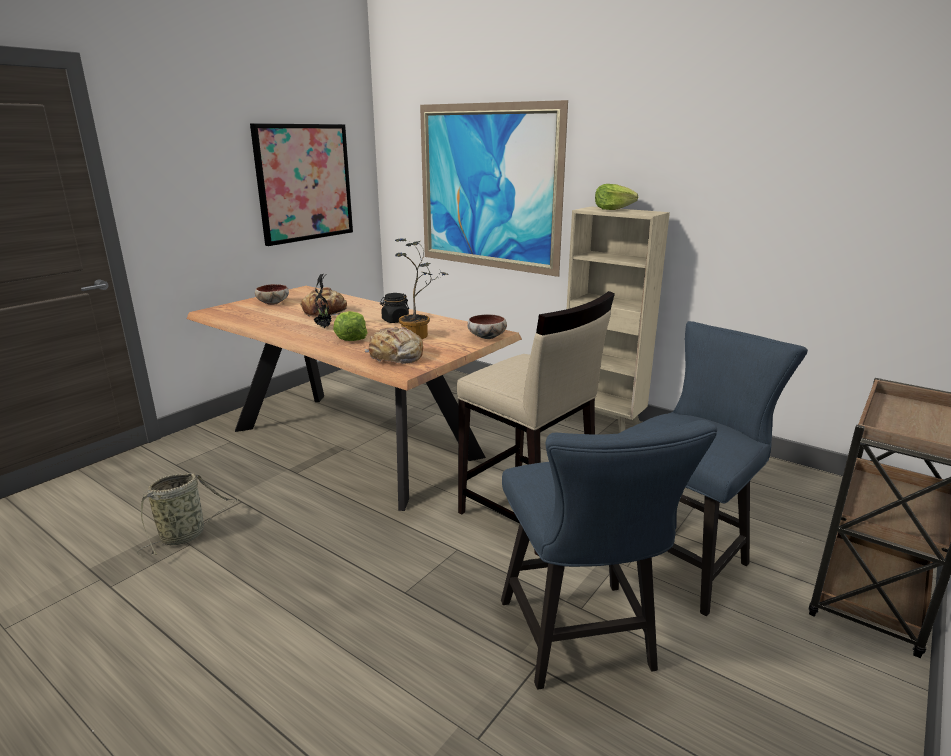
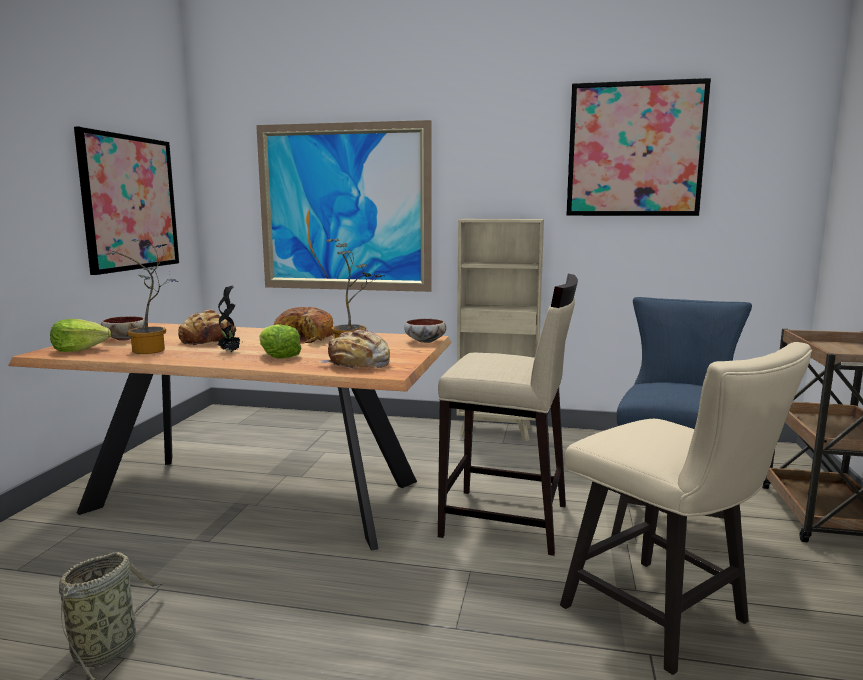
camera: 25 degrees left, 10 degrees down
(274, 319) = (152, 351): none -> potted plant
(395, 320) = (305, 339): black jar -> bread
(581, 642) = (666, 619): blue chair -> beige chair
(612, 209) = (492, 218): lettuce -> lettuce (79, 349)
(781, 137) = (635, 150): none -> picture

